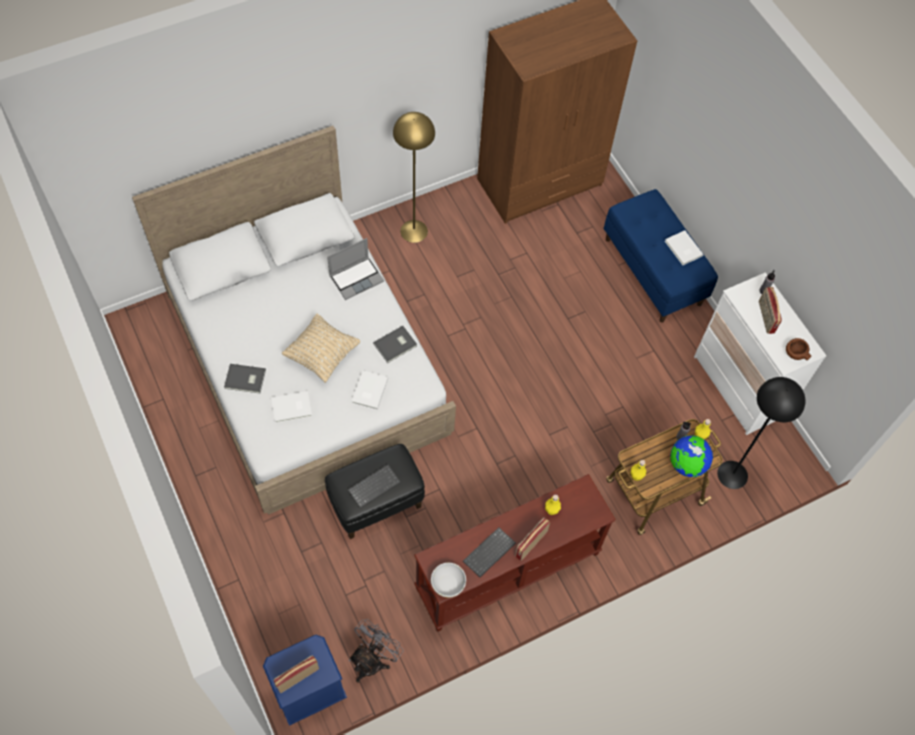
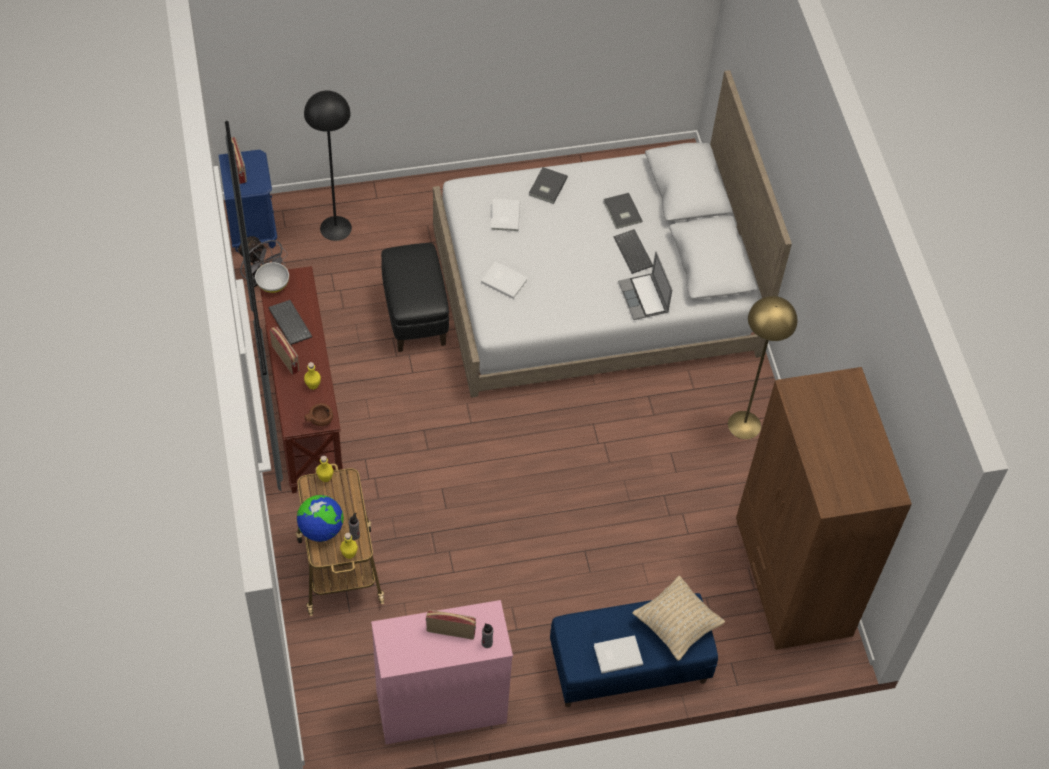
camera: 105 degrees right, 5 degrees down
(322, 355) = (557, 251): beige pillow -> beige pillow (676, 625)
(374, 485) = (408, 276): keyboard -> keyboard (634, 252)
(396, 345) = (551, 314): grey book -> grey book (621, 212)
(732, 475) = (333, 657): black floor lamp -> black floor lamp (335, 228)
(738, 386) = (441, 707): white dresser -> pink dresser
(795, 353) = (394, 644): brown bowl -> brown bowl (320, 419)

